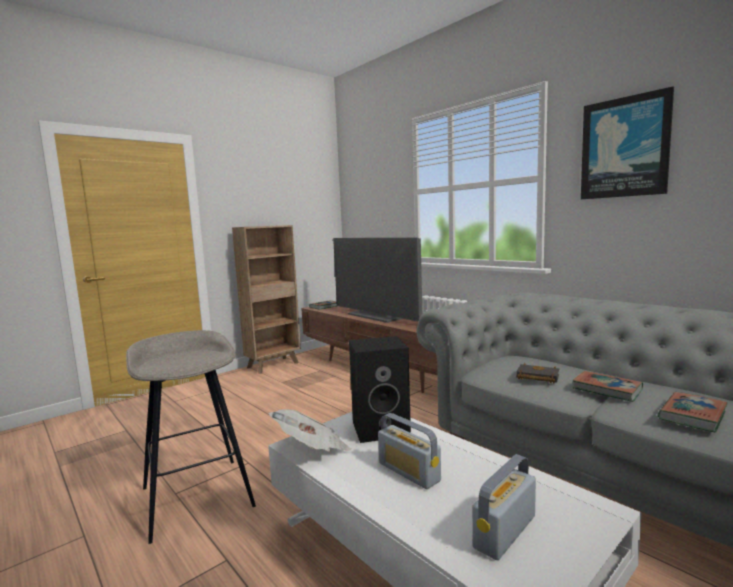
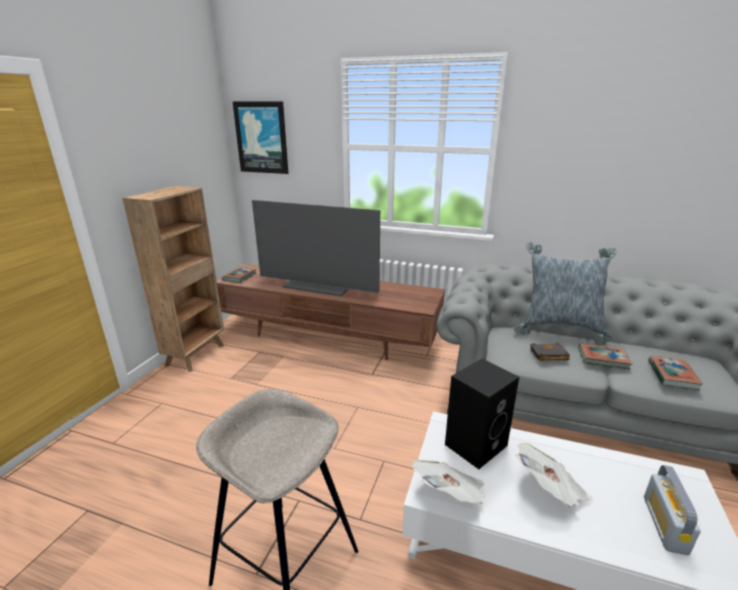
camera: 30 degrees left, 15 degrees up
(409, 472) = (550, 490): radio -> newspaper
(581, 367) = (557, 333): none -> pillow
(624, 148) = (573, 134): picture -> picture (262, 138)

